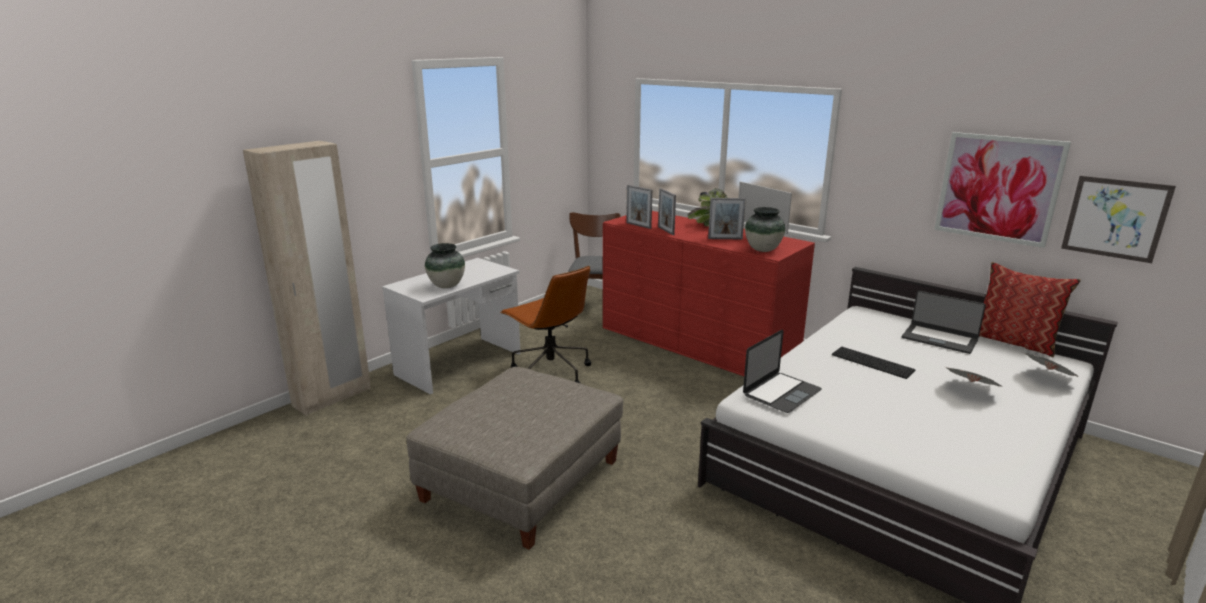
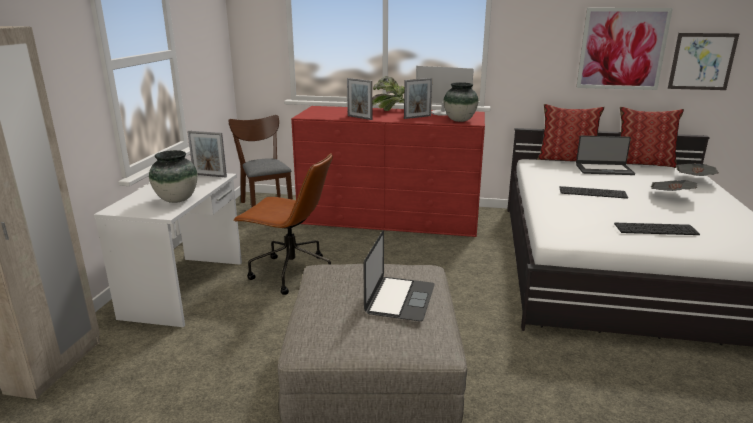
camera: 30 degrees left, 0 degrees up
(638, 225) = (329, 117): picture frame -> picture frame (209, 175)
(782, 392) = (573, 226): laptop -> laptop (400, 298)
(876, 419) = (656, 229): none -> keyboard
(911, 317) = (566, 159): none -> pillow

